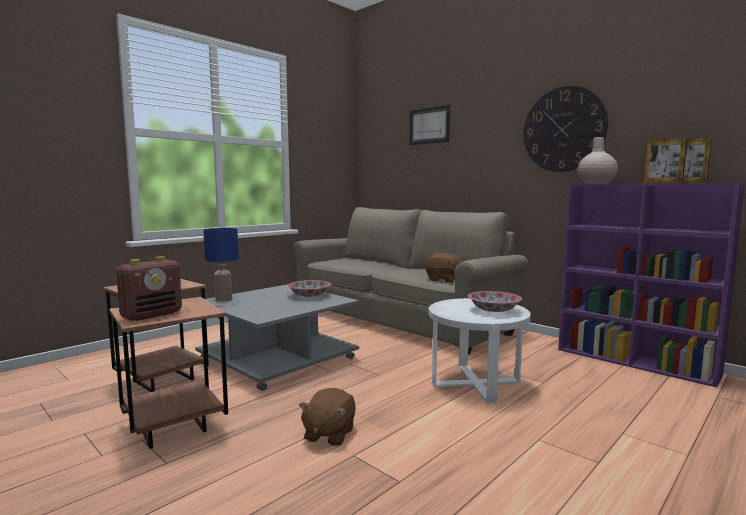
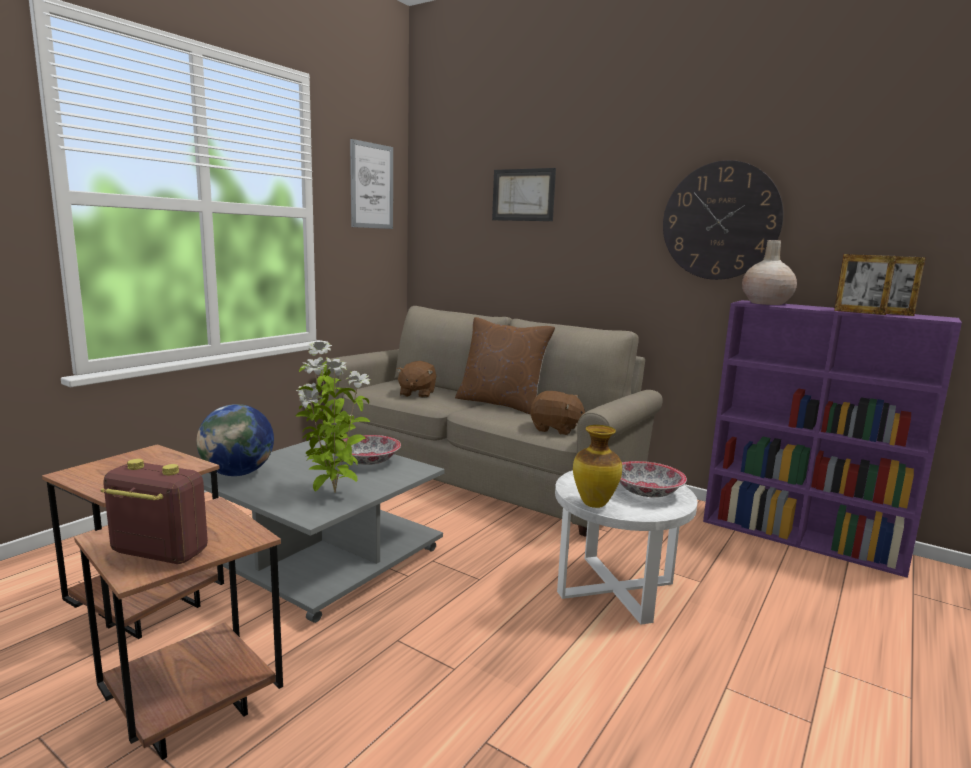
camera: 10 degrees left, 5 degrees up
(152, 315) = (158, 553): radio -> radio turned 105 degrees counterclockwise
(224, 299) = (238, 473): blue table lamp -> globe
(279, 309) = (333, 493): none -> potted plant
(328, 434) = (438, 703): brown plush toy -> brown plush toy (416, 394)
(329, 127) = (371, 186): none -> picture
(412, 268) = (501, 404): none -> brown pillow
(451, 314) = (593, 504): none -> vase

